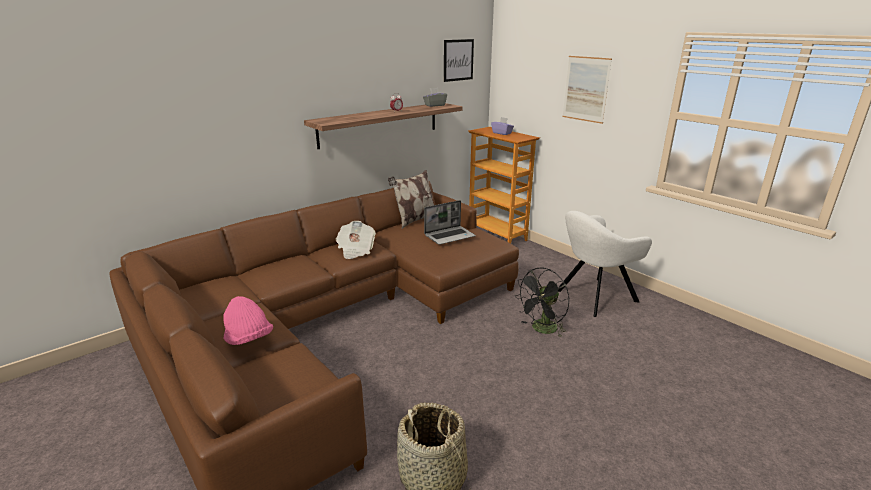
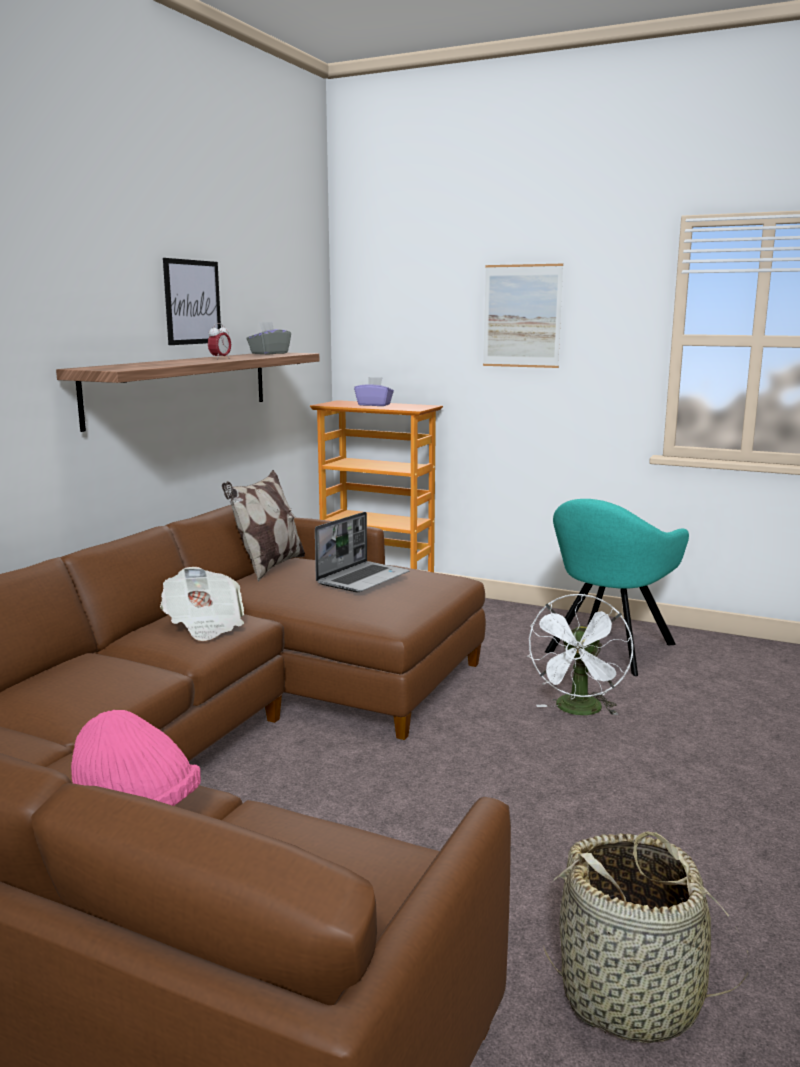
camera: 25 degrees left, 10 degrees down
(458, 60) = (289, 279): picture -> picture (192, 302)
(541, 330) = (578, 711): black fan -> white fan
(594, 297) = (608, 650): white armchair -> turquoise armchair

